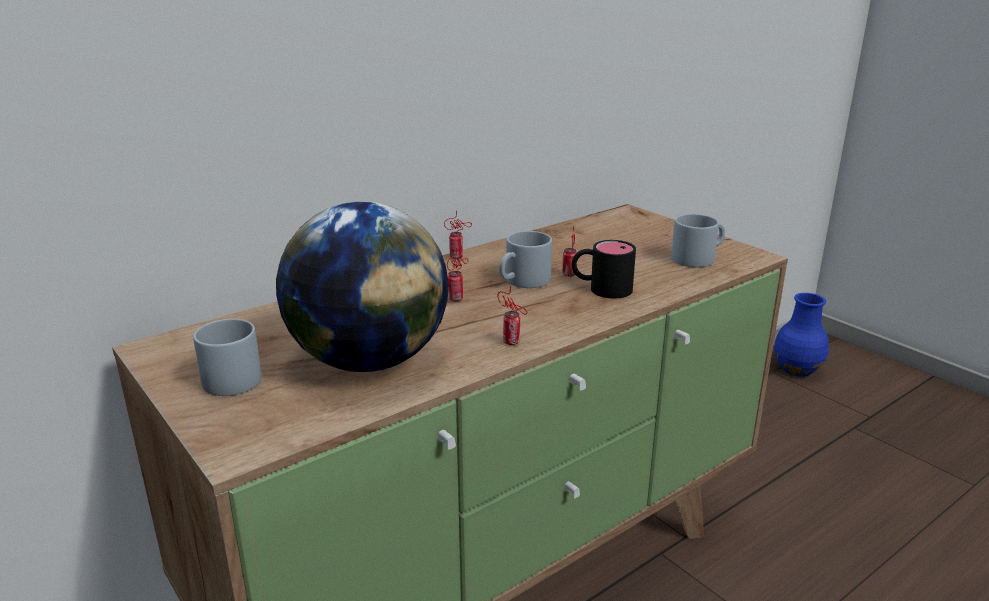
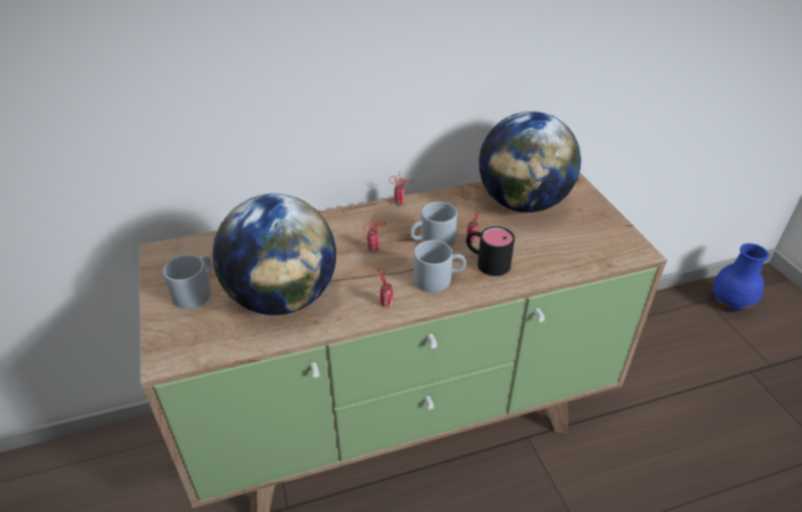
camera: 20 degrees right, 15 degrees up
(601, 238) = (523, 203): none -> globe
(697, 258) = (587, 243): grey mug -> grey mug (438, 278)

